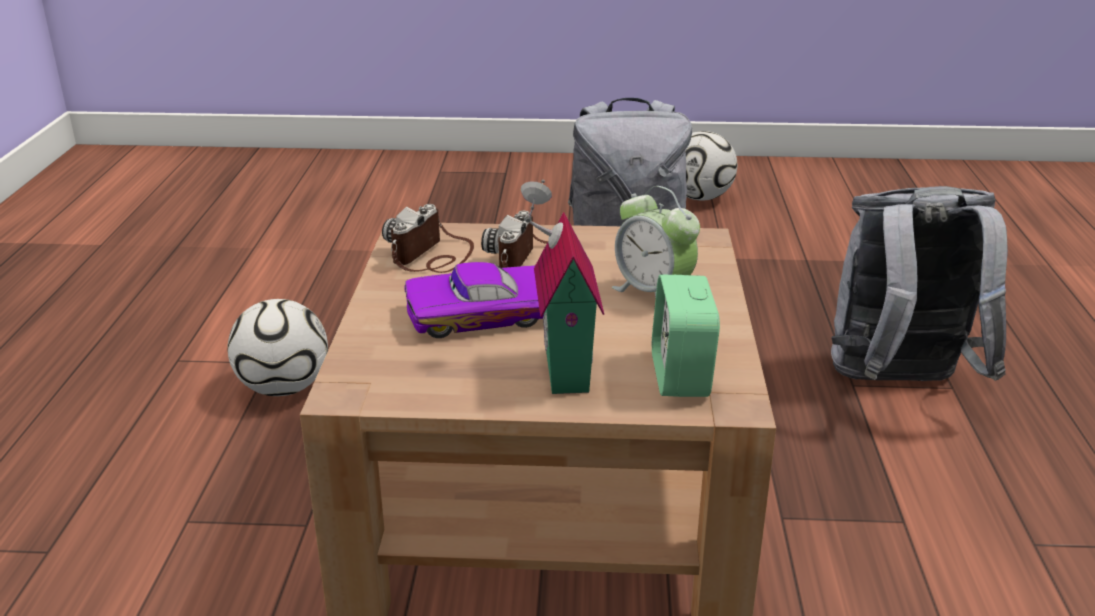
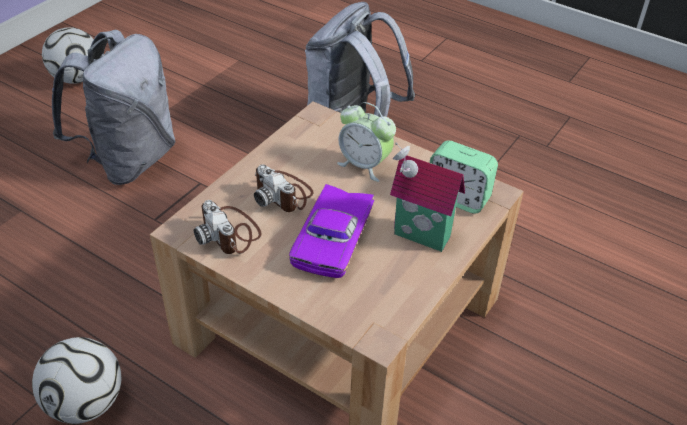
camera: 60 degrees left, 15 degrees up
(653, 293) = (364, 165): alarm clock -> alarm clock turned 45 degrees clockwise

